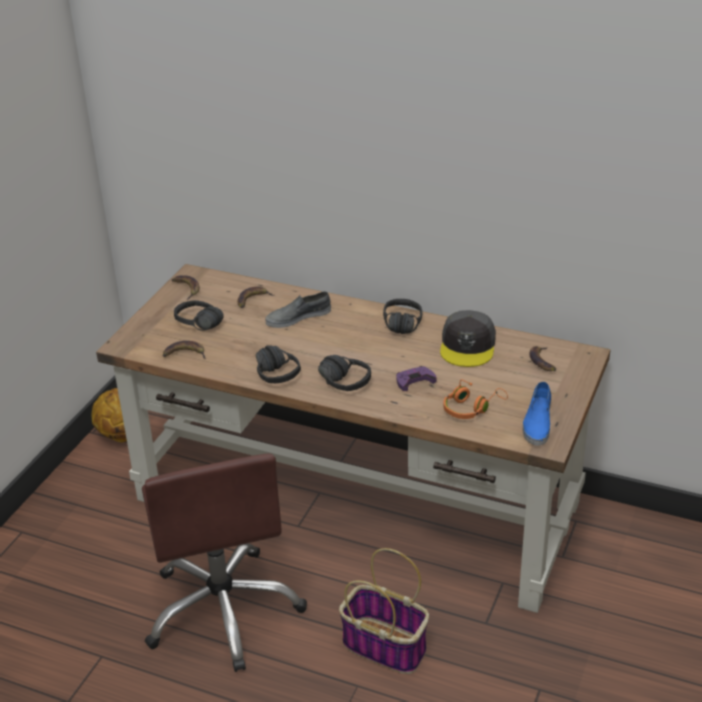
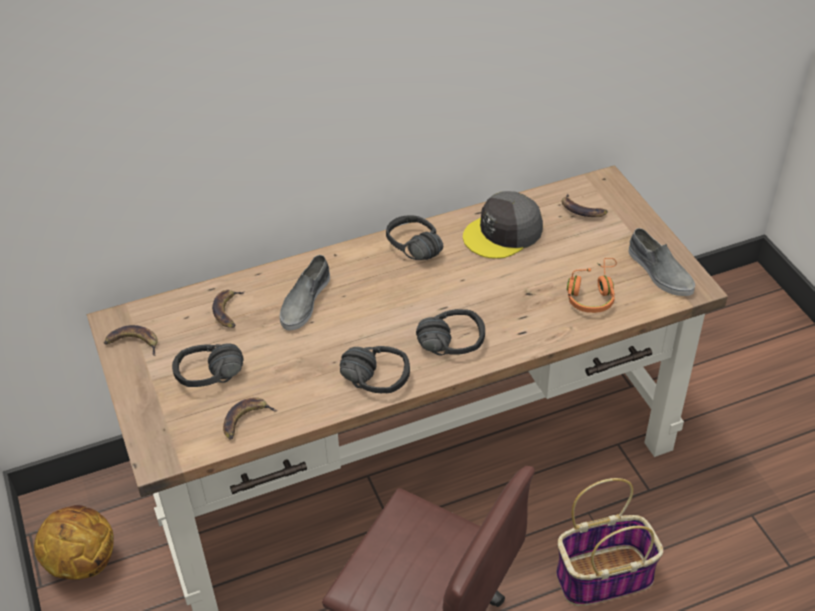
camera: 45 degrees left, 10 degrees up
(414, 381) = (509, 299): purple game controller -> none
(468, 346) = (503, 233): grey cap -> grey cap turned 90 degrees clockwise
(537, 422) = (659, 272): blue shoe -> grey shoe

